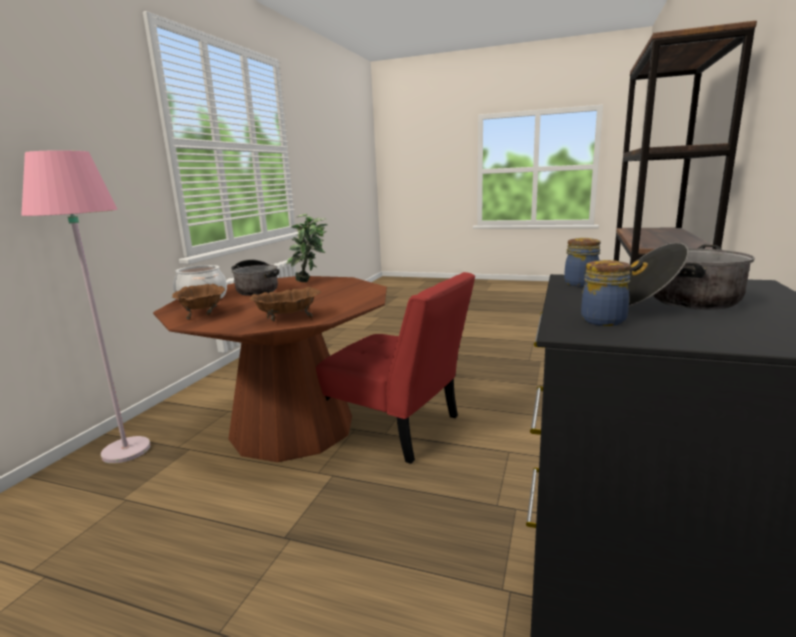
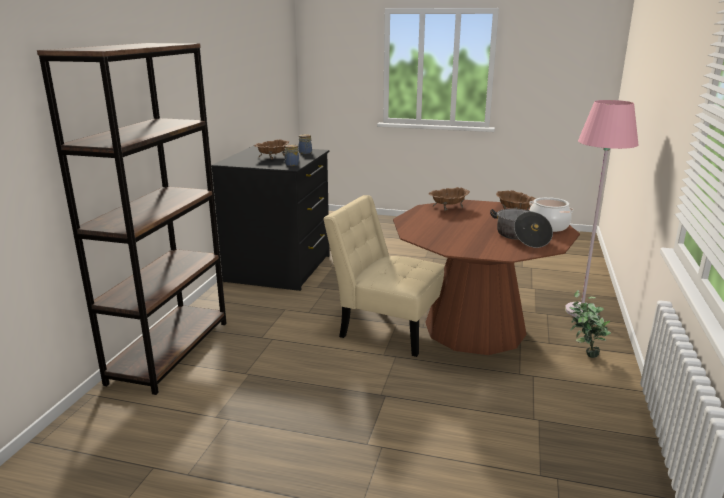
camera: 175 degrees right, 5 degrees up
(310, 282) = (482, 247): potted plant -> potted plant (583, 355)
(399, 429) = (387, 327): red chair -> beige chair
(675, 302) = (272, 157): cooking pot -> brown bowl

